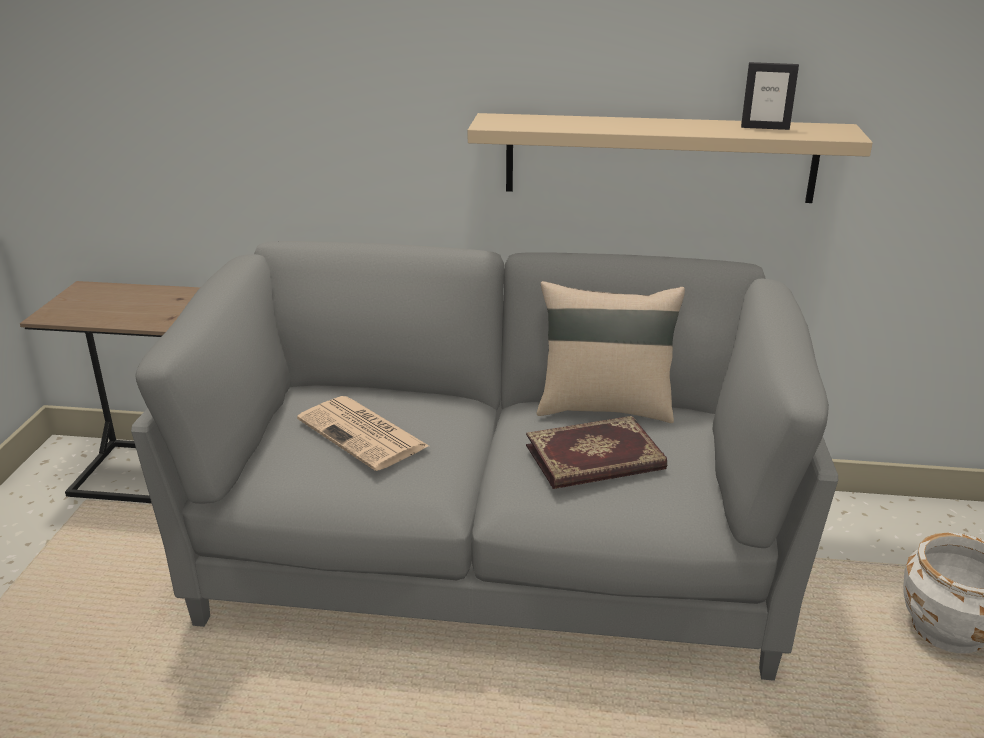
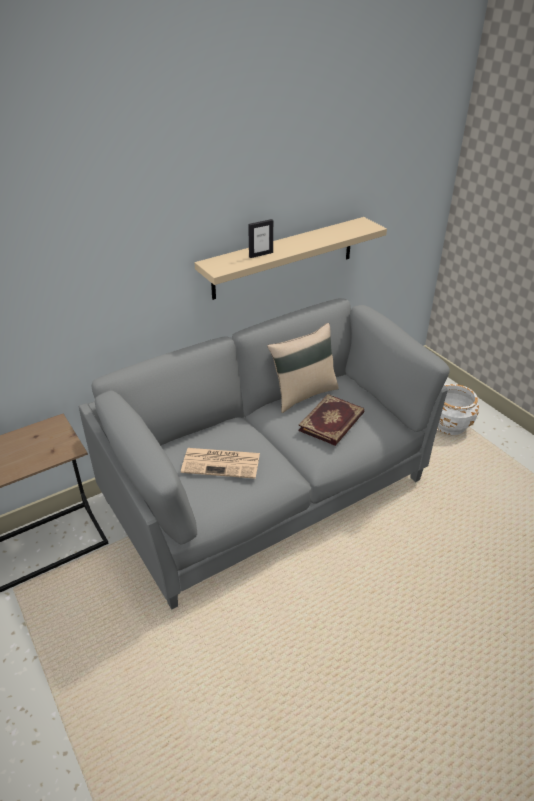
camera: 40 degrees left, 10 degrees up
(765, 127) = (336, 231): picture frame -> picture frame (261, 254)

